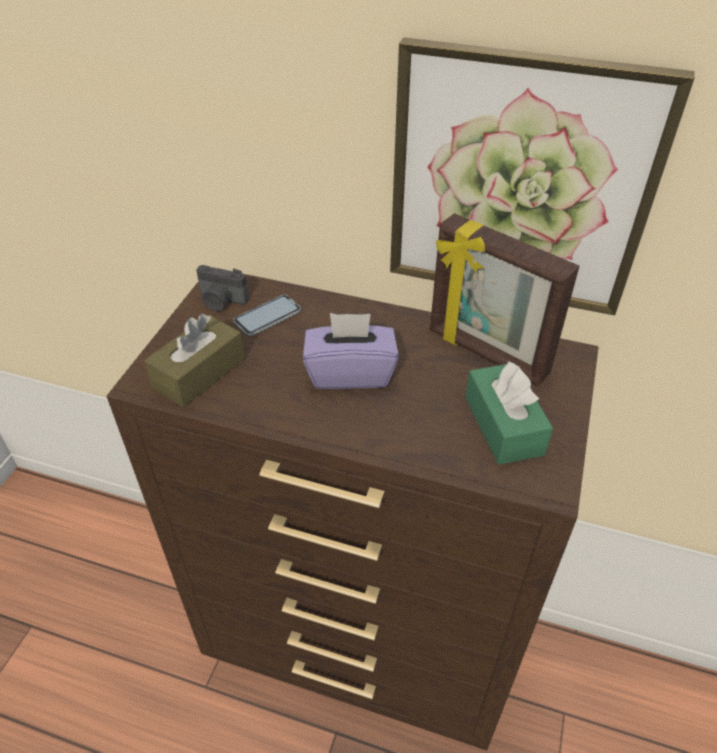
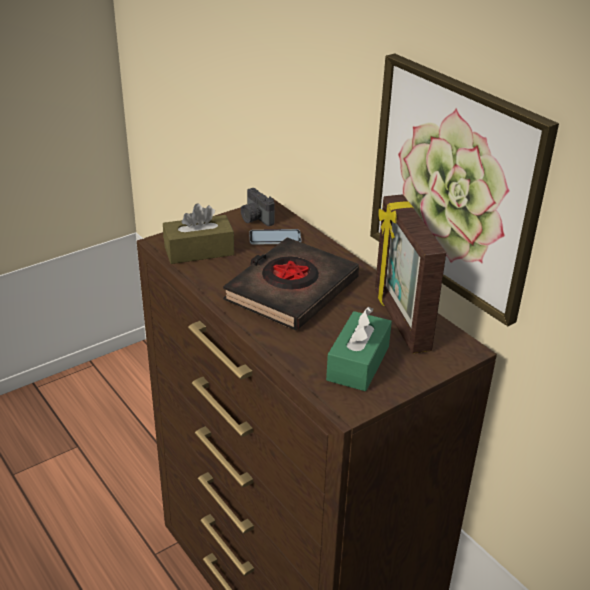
camera: 35 degrees right, 10 degrees down
(350, 373) = (291, 290): purple tissue box -> black book

